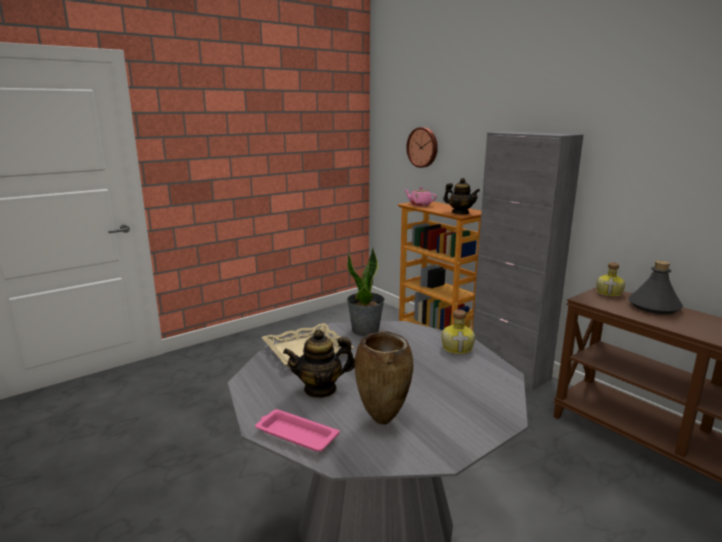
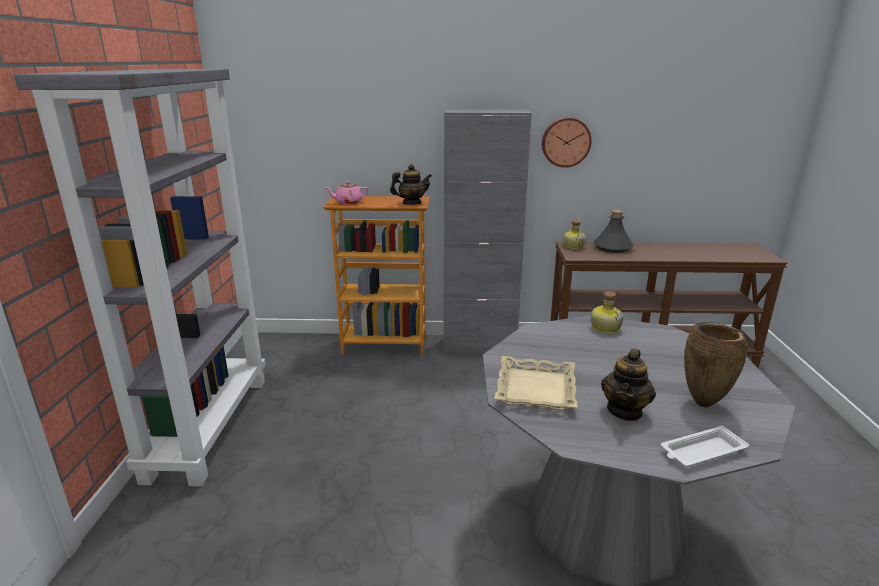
camera: 50 degrees left, 5 degrees up
(275, 333) = (209, 425): none -> grey bookcase
(295, 434) = (701, 452): pink tray -> white tray
(365, 330) = (524, 347): potted plant -> none
(423, 147) = (318, 133): wall clock -> wall clock (565, 142)

